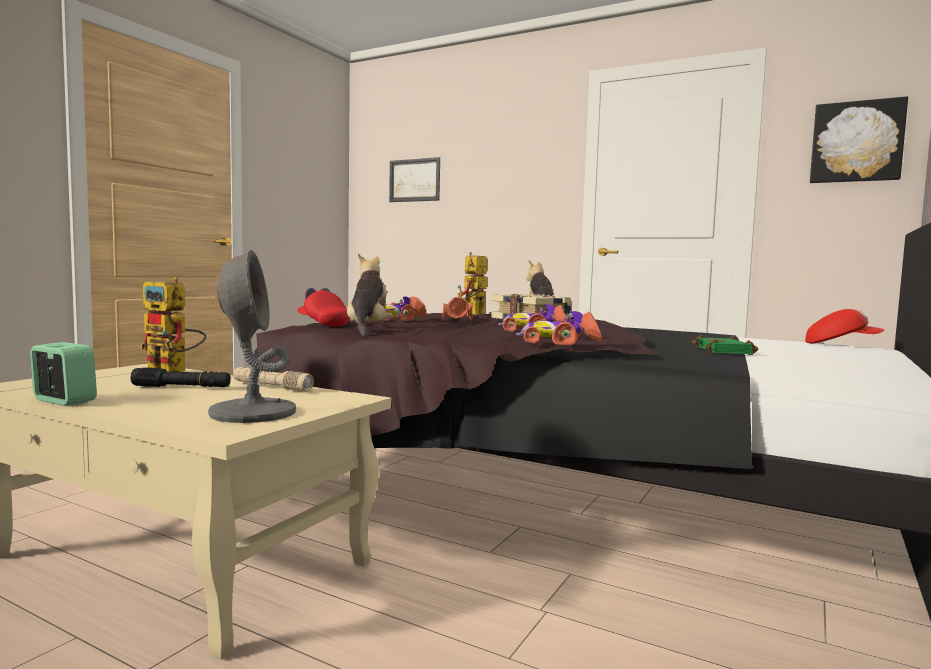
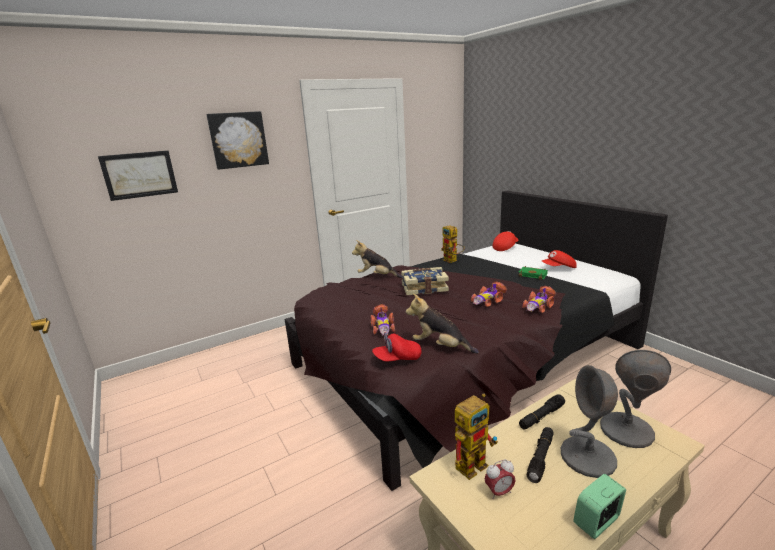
camera: 60 degrees left, 15 degrees up
(122, 379) = (499, 492): none -> alarm clock
(184, 400) = (588, 457): none -> grey table lamp
(271, 387) = (541, 416): beige flashlight -> black flashlight
(457, 318) = (390, 304): toy car -> none
(473, 315) = (360, 294): toy robot -> toy robot (452, 261)
(813, 361) = (559, 268): none -> red cap
(856, 142) = (441, 135): picture -> picture (238, 140)

